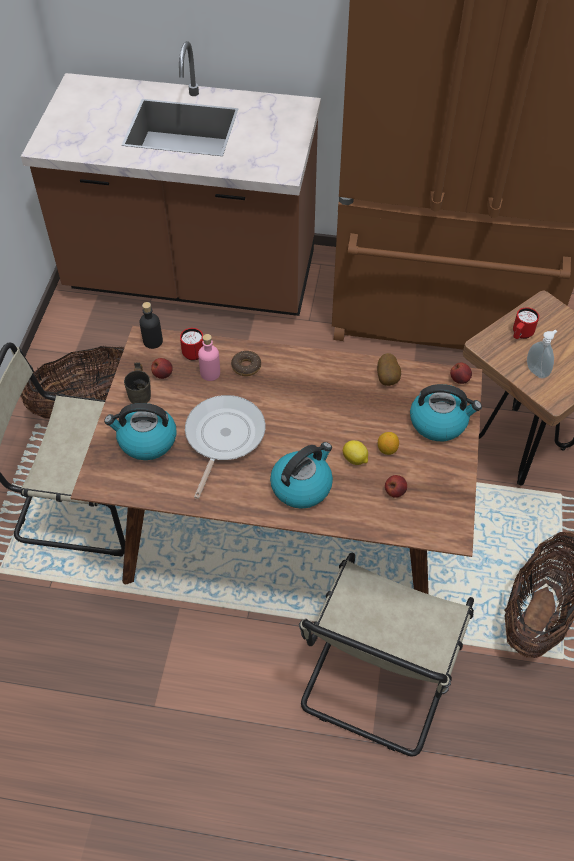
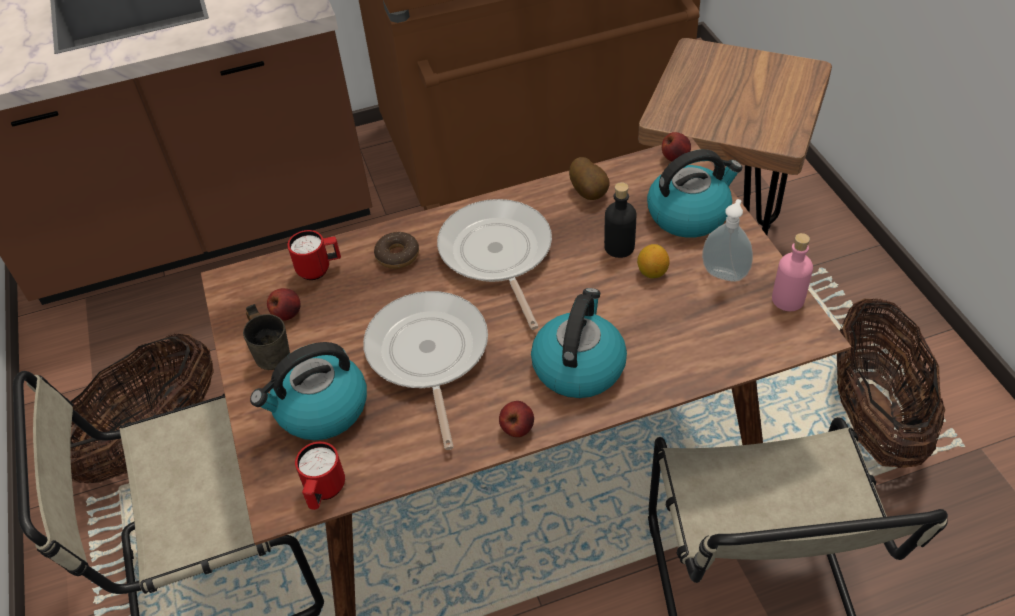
camera: 25 degrees left, 5 degrees down
(153, 341) = (244, 279): black bottle -> black bottle (619, 247)
(210, 373) = (353, 284): pink bottle -> pink bottle (788, 299)
(303, 394) = (497, 255): none -> frying pan
(355, 459) = (622, 302): lemon -> none
(394, 492) = (700, 317): apple -> apple (517, 429)
(520, 335) = (694, 91): red mug -> red mug (324, 492)
(537, 371) = (743, 120): soap dispenser -> soap dispenser (725, 273)

